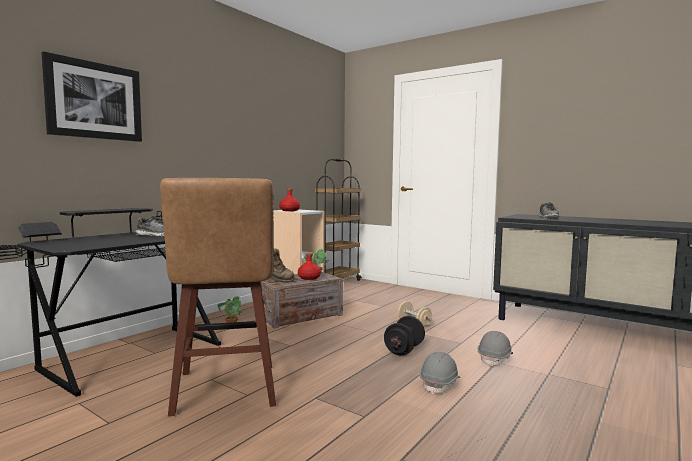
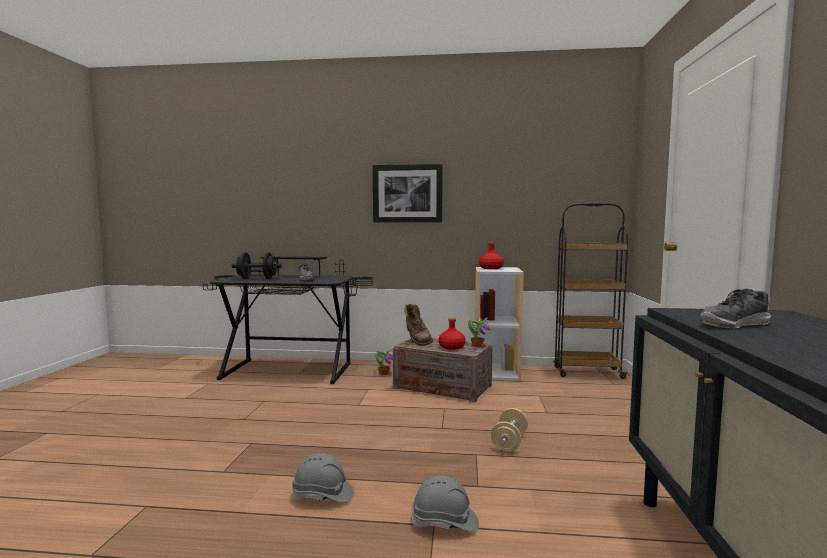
camera: 60 degrees right, 0 degrees up
(95, 100) = (300, 173): picture -> picture (407, 193)
(225, 391) = (246, 411): brown stool -> none
(404, 350) = (406, 455): black dumbbell -> black dumbbell (257, 278)

